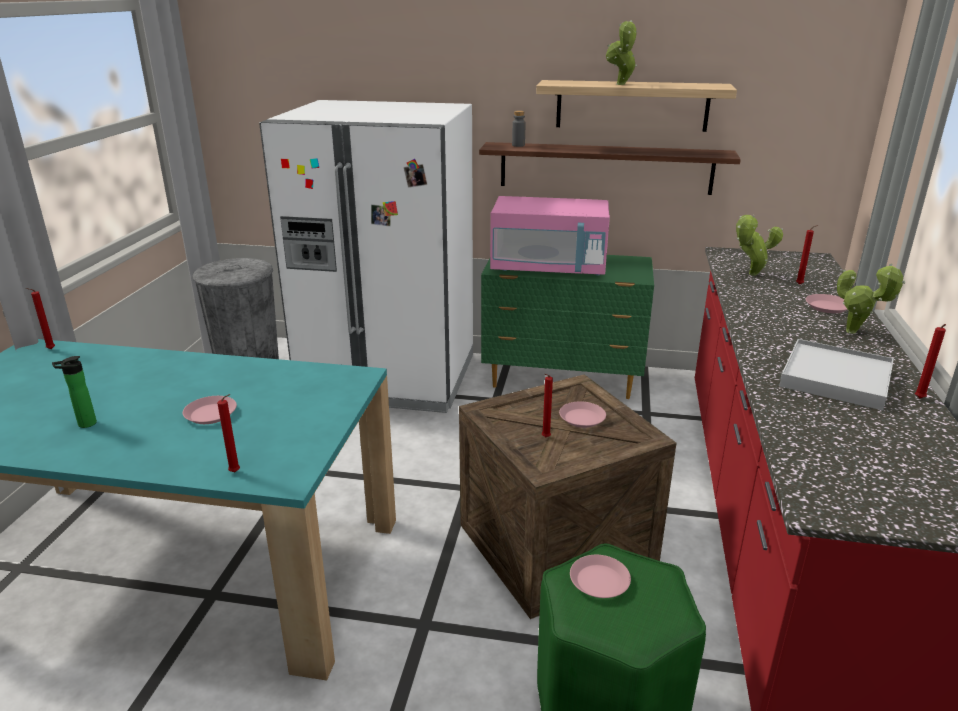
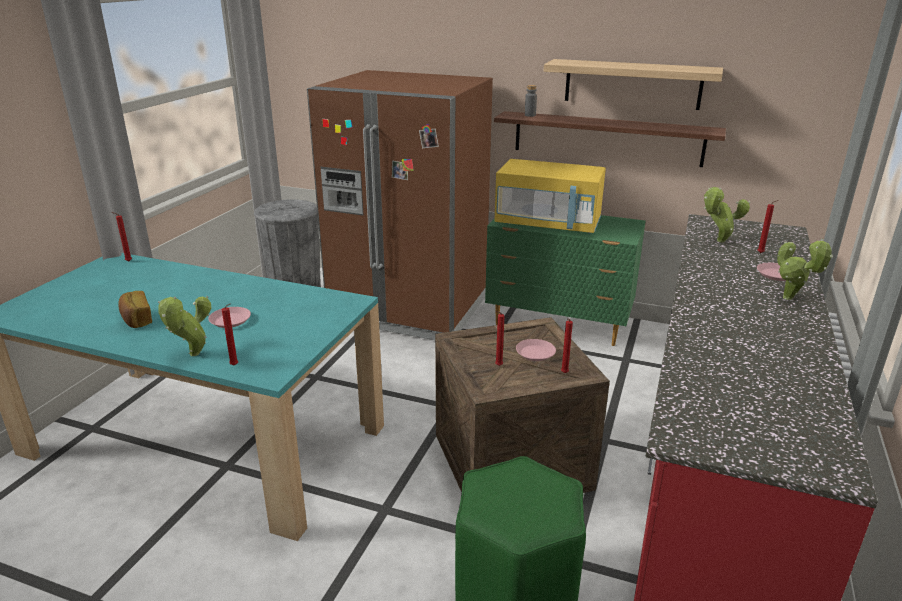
camera: 10 degrees right, 0 degrees up
(84, 424) = (136, 320): bottle -> bread
(389, 378) = (409, 309): white fridge -> brown fridge
(549, 268) = (548, 224): pink microwave -> yellow microwave
(599, 581) = (508, 484): pink plate -> none
(621, 84) = (619, 65): potted plant -> potted plant (192, 356)
(835, 378) = (751, 336): white tray -> none
(919, 399) = (821, 361): red candle -> red candle (564, 373)

